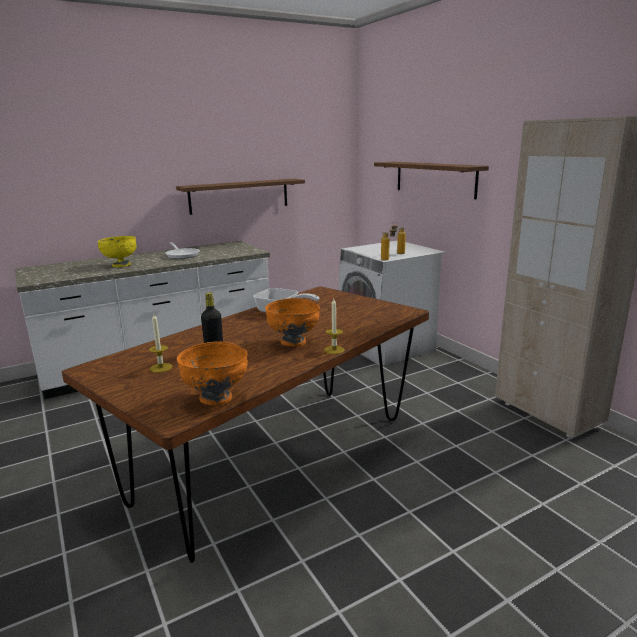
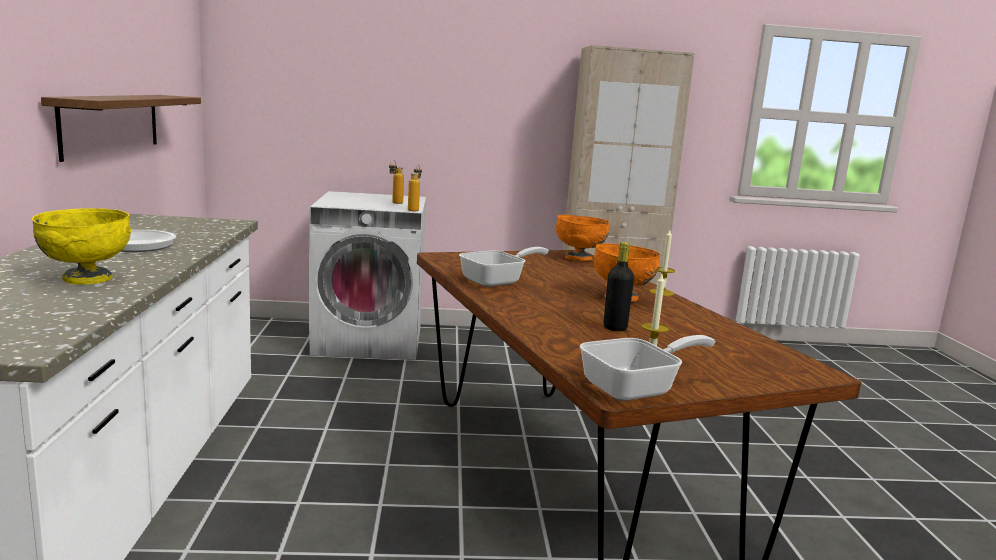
camera: 65 degrees left, 5 degrees down
(99, 372) = (637, 388): none -> frying pan
(216, 399) = (768, 349): orange bowl -> orange bowl (579, 259)
(434, 179) = (395, 103): shelf -> none

